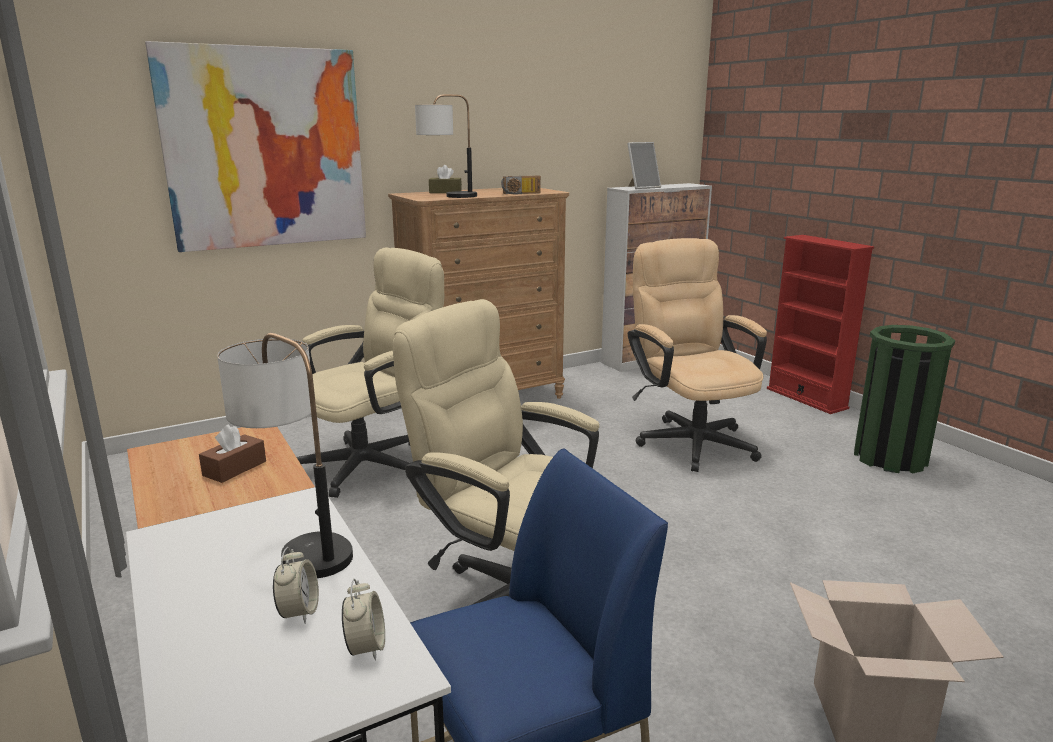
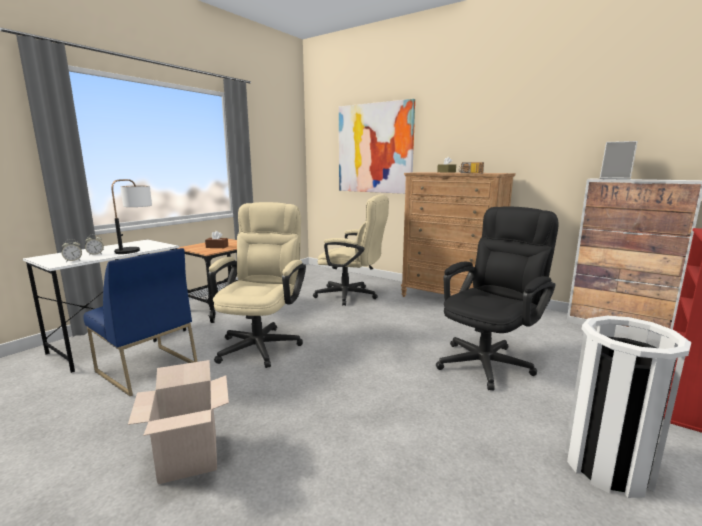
camera: 65 degrees right, 5 degrees down
(447, 197) = (426, 172): table lamp -> none
(690, 439) = (489, 361): beige office chair -> black office chair
(890, 458) = (608, 466): green trash can -> white trash can

